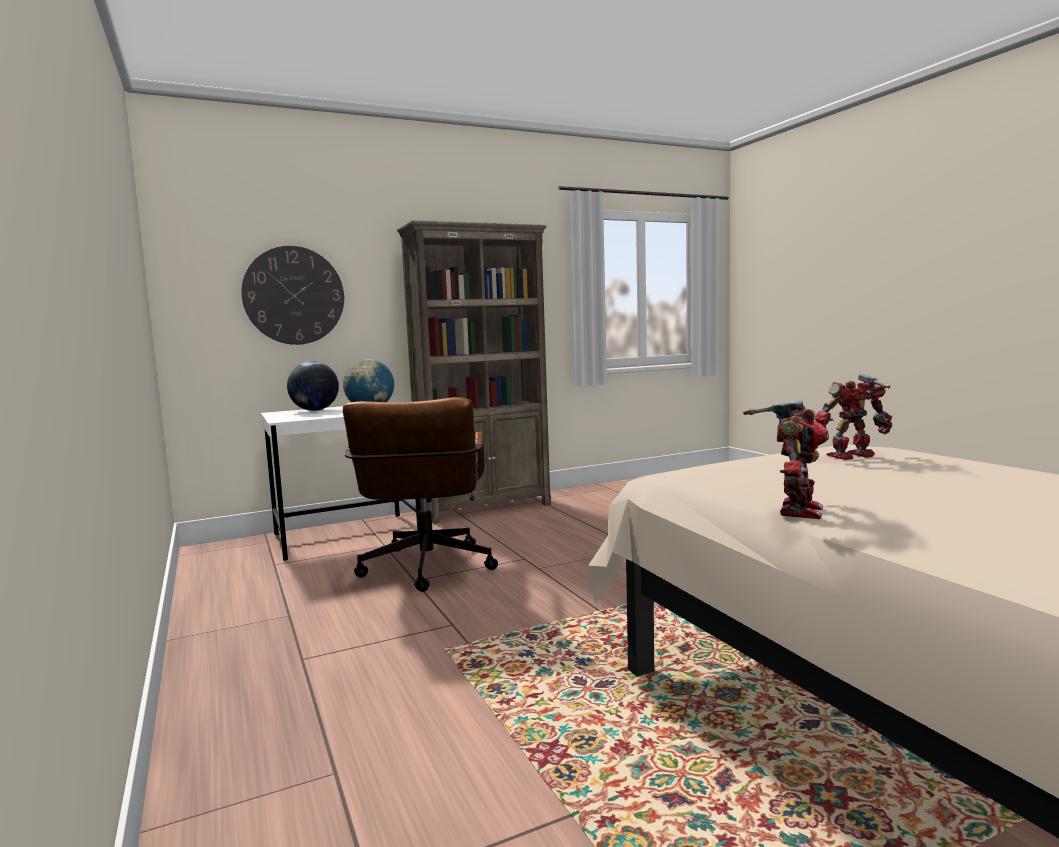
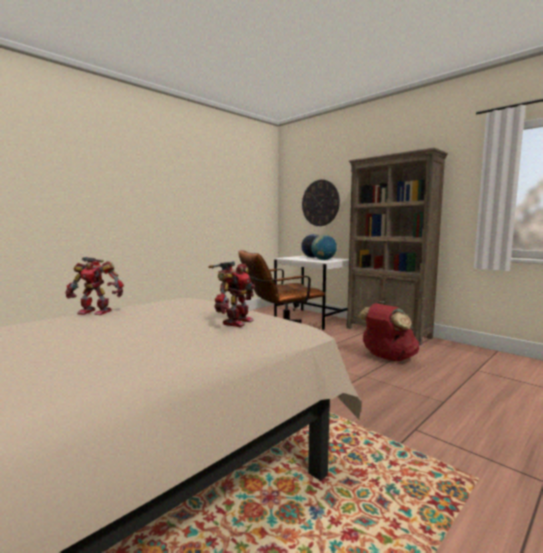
camera: 70 degrees right, 0 degrees up
(582, 525) = (387, 358): none -> red backpack
(853, 456) = (235, 322): toy robot -> toy robot turned 60 degrees clockwise

